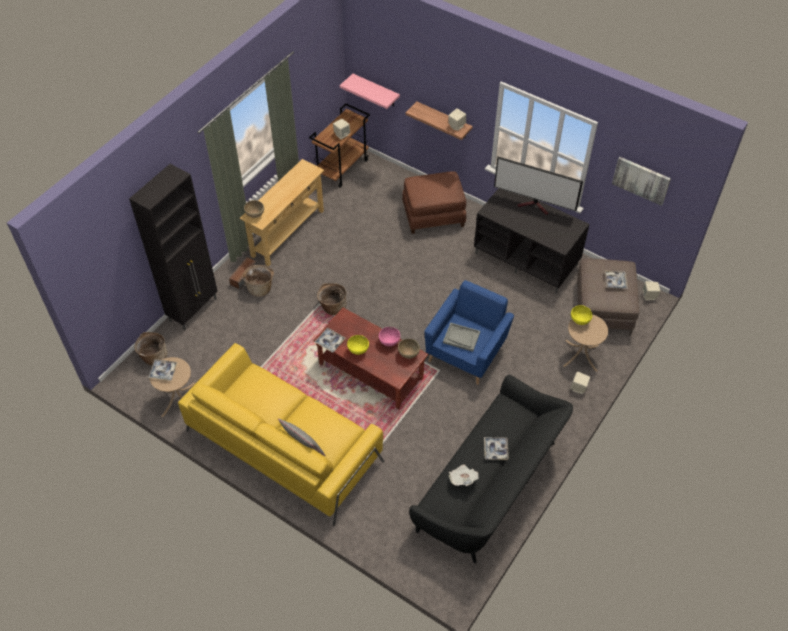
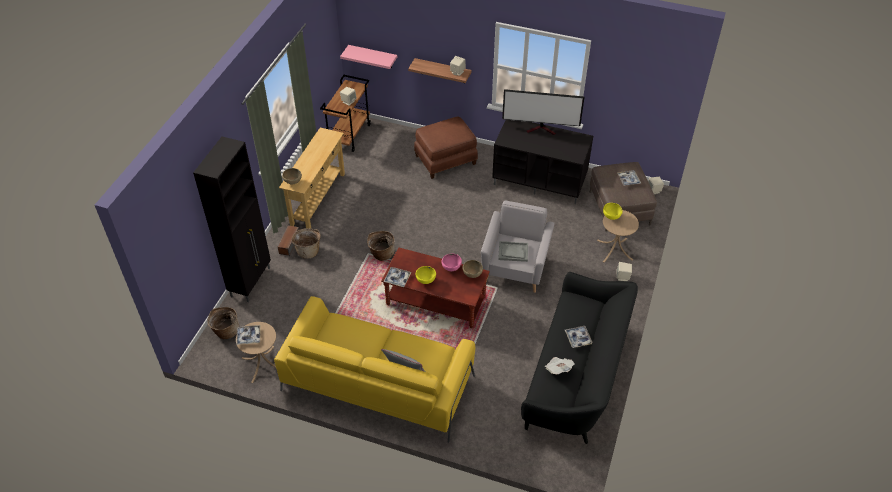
camera: 15 degrees left, 5 degrees down
(467, 351) = (515, 267): blue armchair -> grey armchair
(641, 180) = (636, 85): picture -> none

